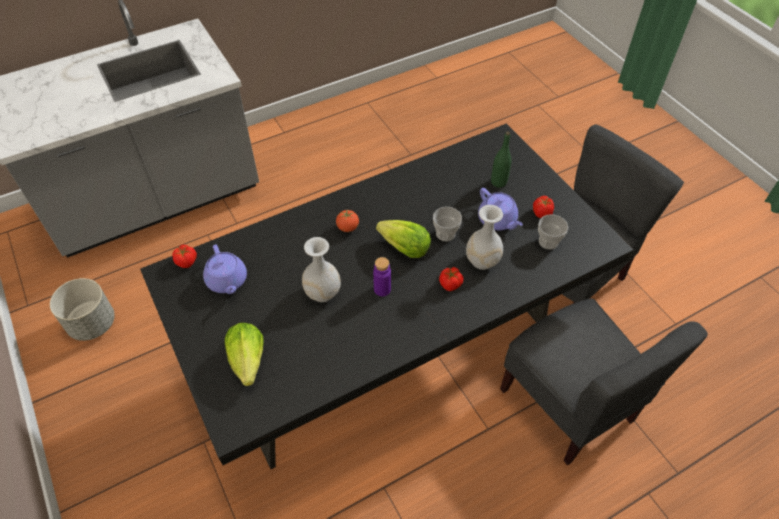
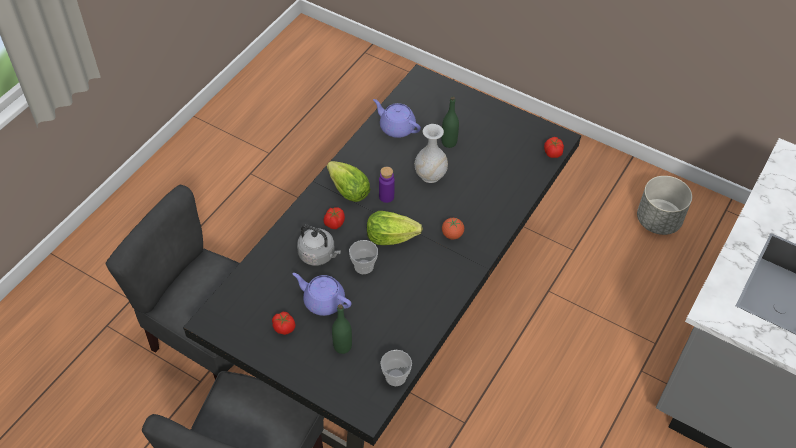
camera: 150 degrees right, 0 degrees up
(227, 281) = (508, 153): purple teapot -> purple teapot (396, 127)
(248, 360) = (444, 113): lettuce -> lettuce (348, 191)
(274, 321) = (449, 142): none -> green bottle
(482, 260) = (318, 255): white vase -> grey kettle
(548, 242) = (266, 299): cup -> cup (395, 377)

